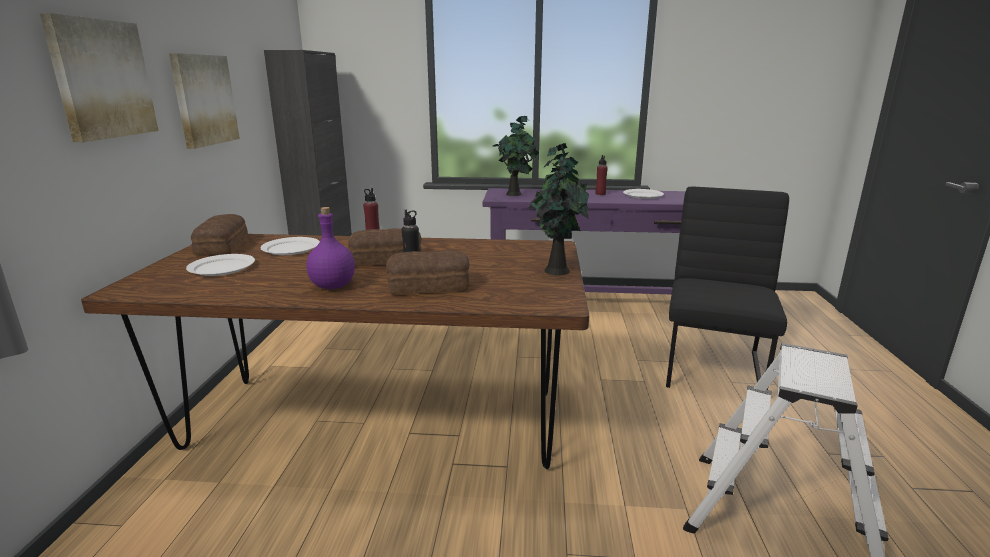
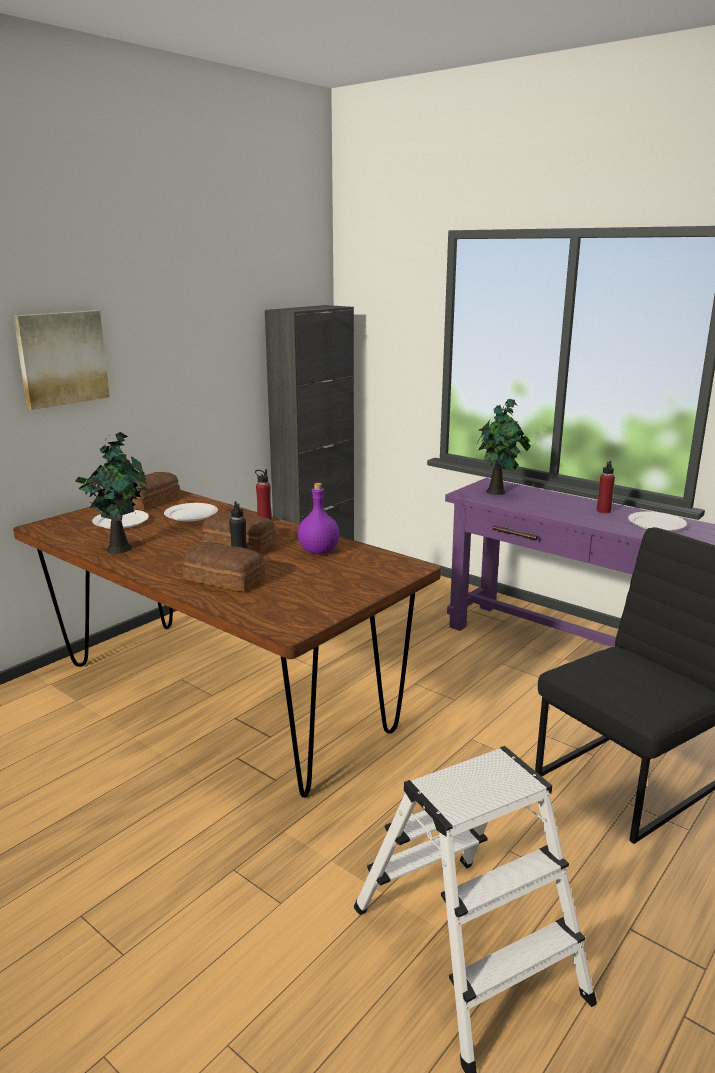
camera: 35 degrees right, 0 degrees up
(203, 100) = (173, 365): picture -> none
(333, 286) = (161, 559): purple bottle -> purple bottle (319, 552)
(556, 270) = (355, 593): potted plant -> potted plant (120, 548)

